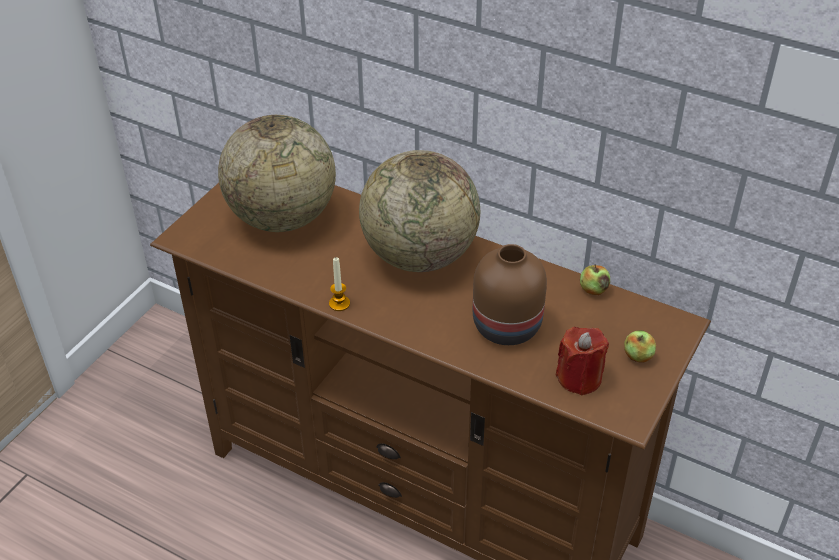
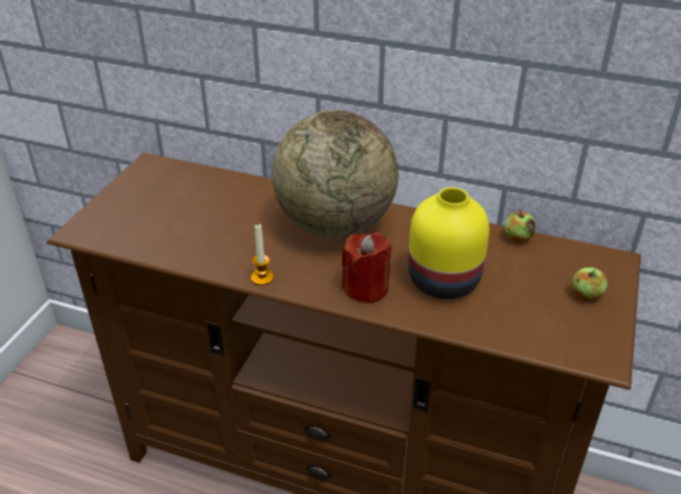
camera: 10 degrees left, 5 degrees down
(282, 218) = (186, 204): globe -> none
(508, 326) = (445, 281): brown vase -> yellow vase
(579, 378) = (536, 323): red candle -> red candle (366, 288)

